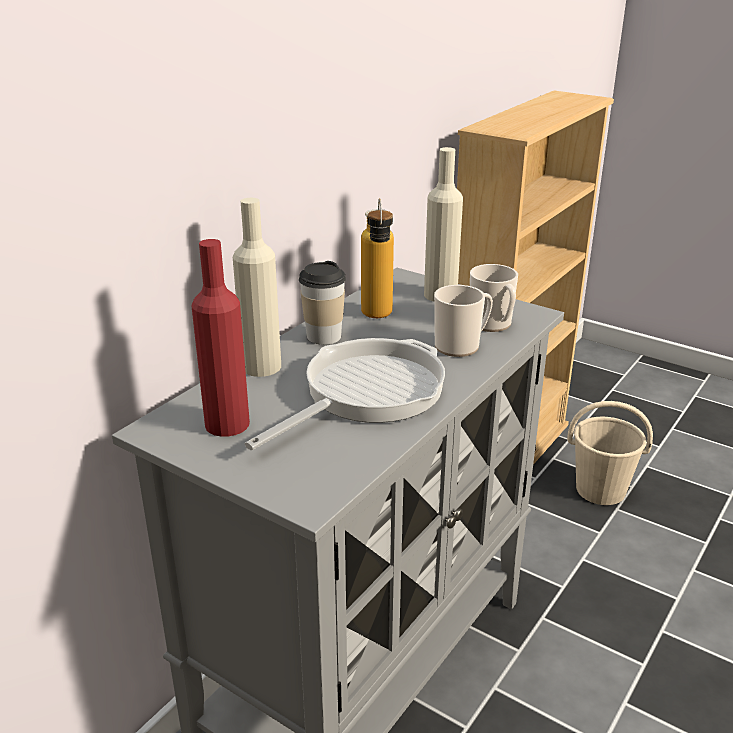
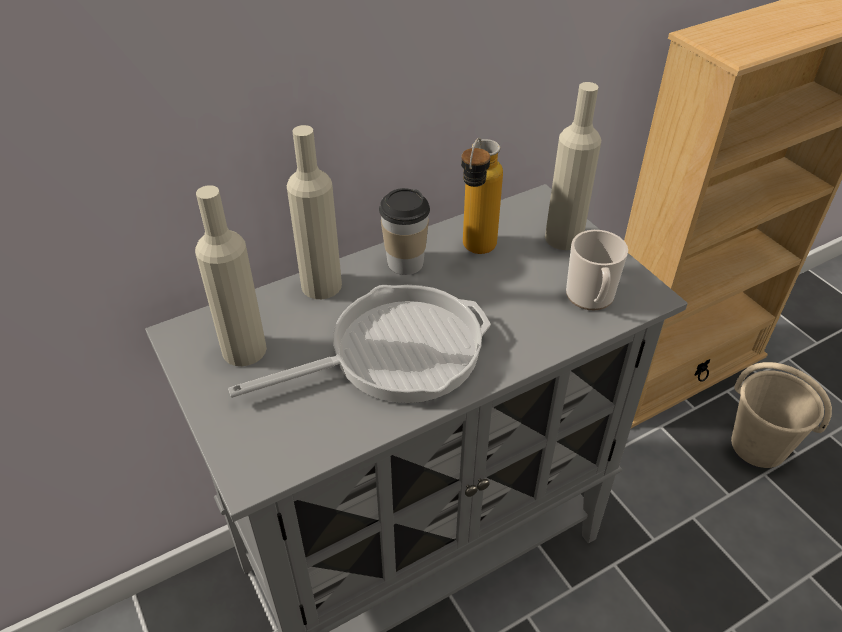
camera: 25 degrees right, 15 degrees up
(227, 424) = (244, 350): red bottle -> beige bottle
(461, 345) = (535, 318): mug -> none

